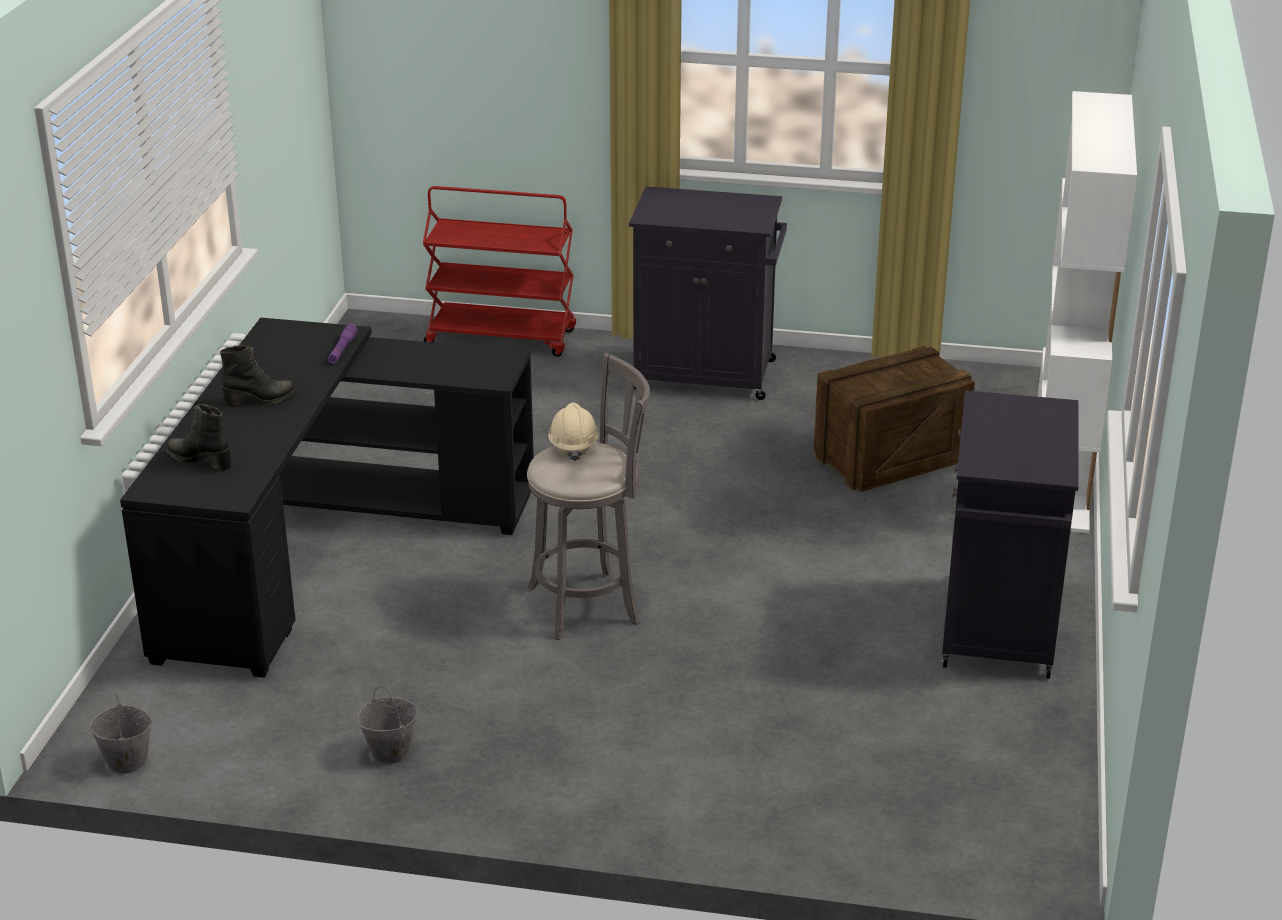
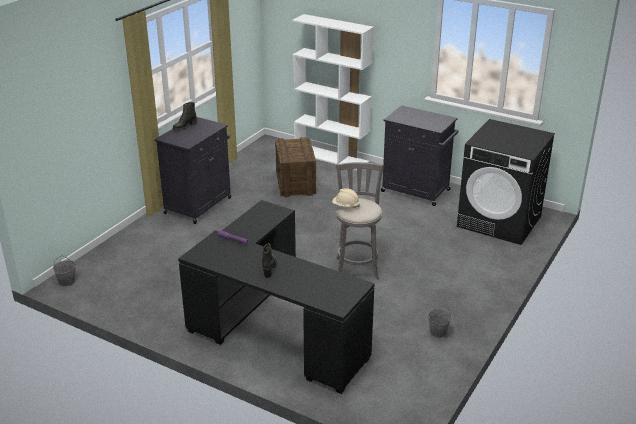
camera: 70 degrees left, 0 degrees up
(126, 761) = (416, 409): grey bucket -> grey bucket (67, 282)
(200, 460) = (318, 291): black boot -> black boot (184, 127)
(502, 337) = (115, 247): red cart -> none
(946, 787) = (499, 221): none -> black washing machine

